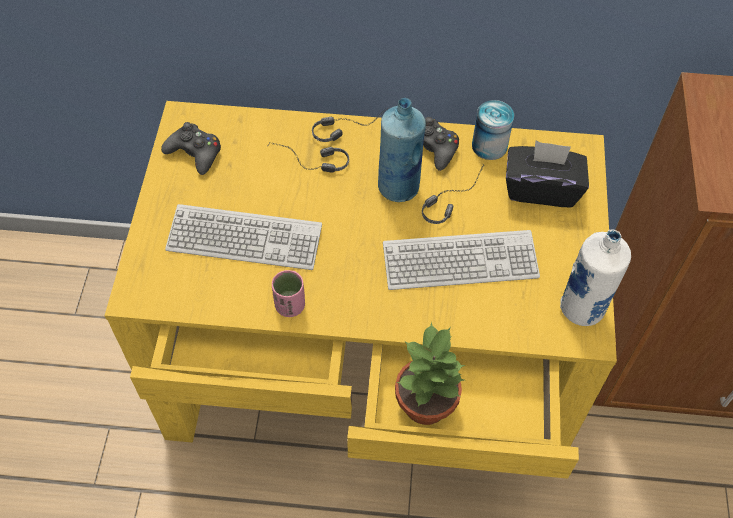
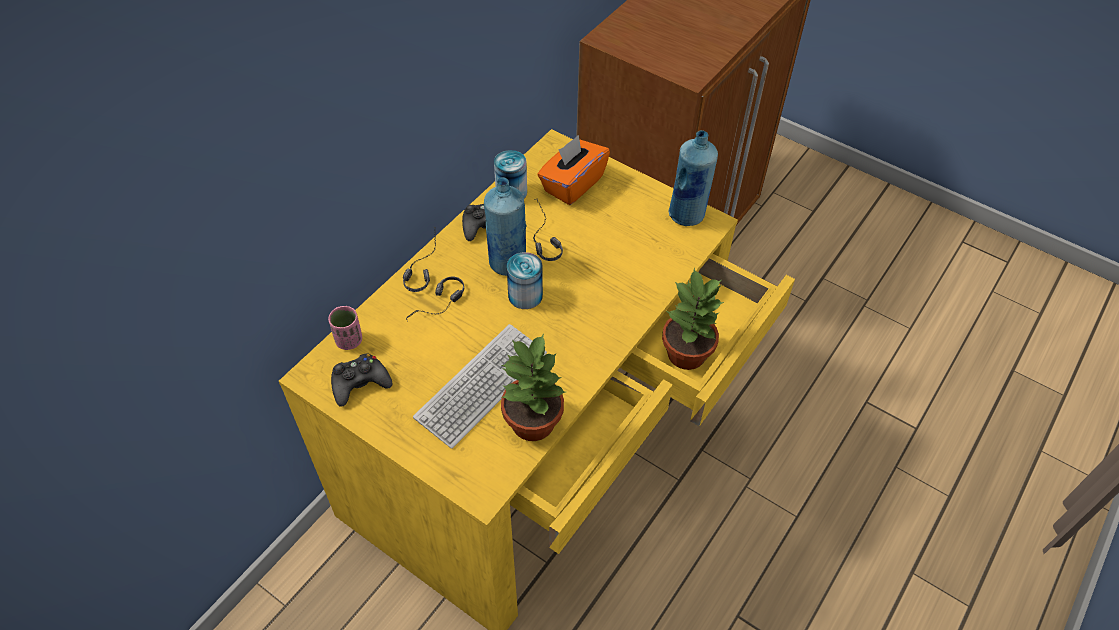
camera: 60 degrees left, 5 degrees down
(229, 296) = (533, 421): none -> potted plant
(290, 306) = (570, 383): pink cup -> pink cup (349, 340)
(369, 220) = (525, 295): none -> can
(460, 262) = (603, 260): keyboard -> none
(541, 189) = (572, 184): black tissue box -> orange tissue box
(582, 309) = (687, 215): white bottle -> blue bottle

